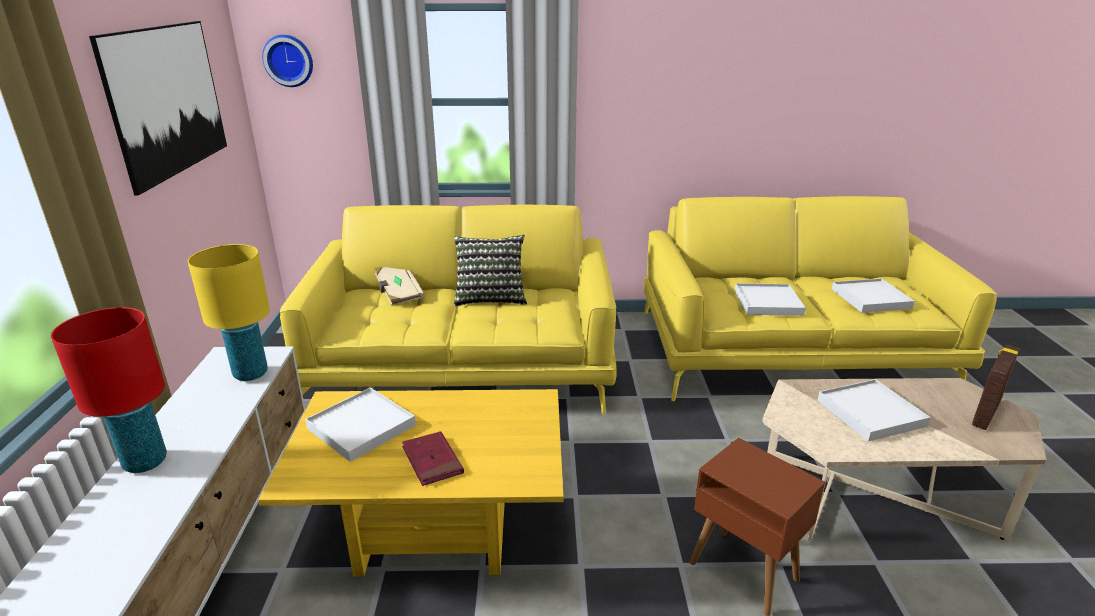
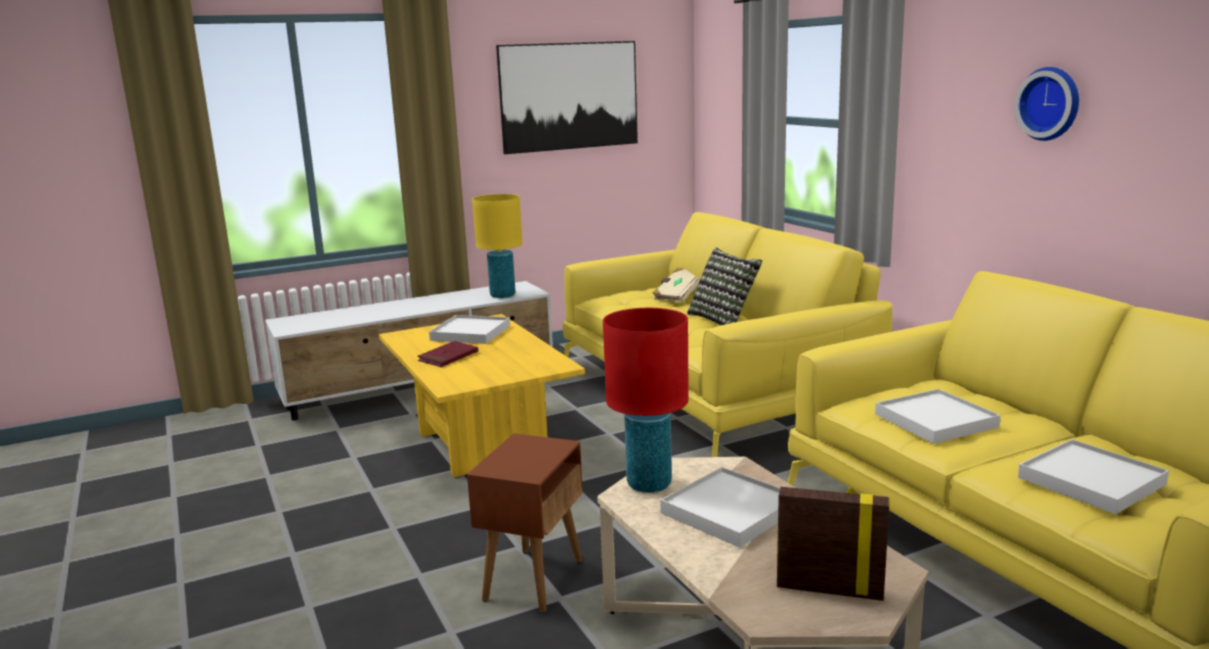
camera: 65 degrees right, 10 degrees down
(145, 462) = (392, 305): red table lamp -> red table lamp (649, 485)
(289, 60) = (717, 77): wall clock -> wall clock (1050, 103)

